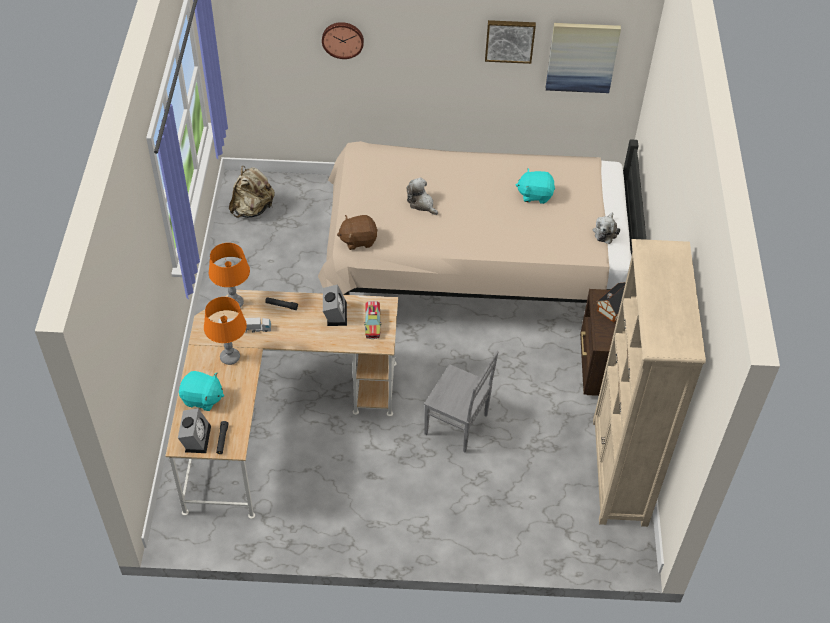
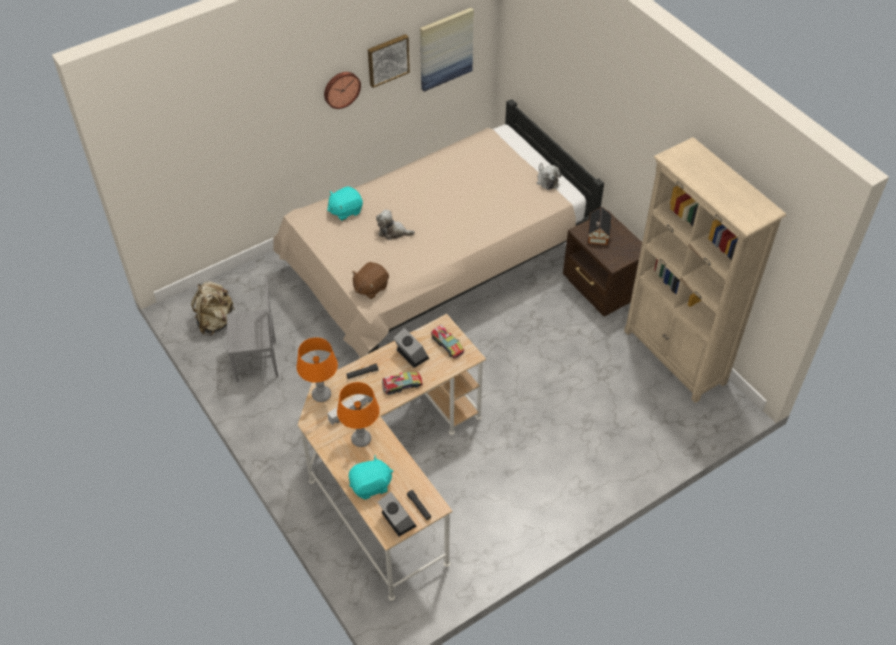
camera: 35 degrees left, 0 degrees up
(303, 334) = (402, 385): none -> toy truck
(343, 39) = (247, 123): wall clock -> wall clock (341, 89)
(457, 425) = (535, 395): grey chair -> grey chair (257, 361)
(535, 194) = (471, 179): turquoise plush toy -> turquoise plush toy (345, 211)

